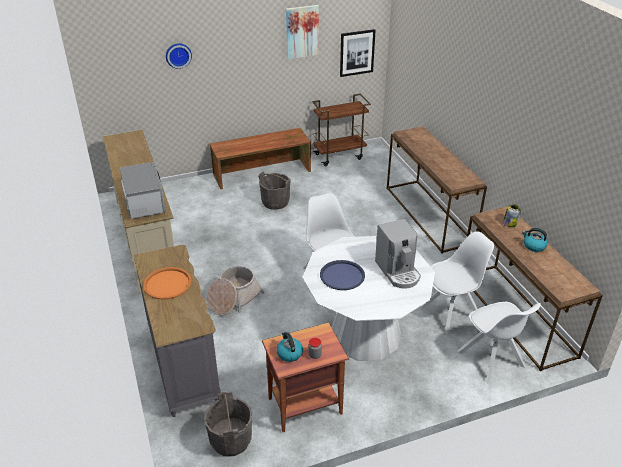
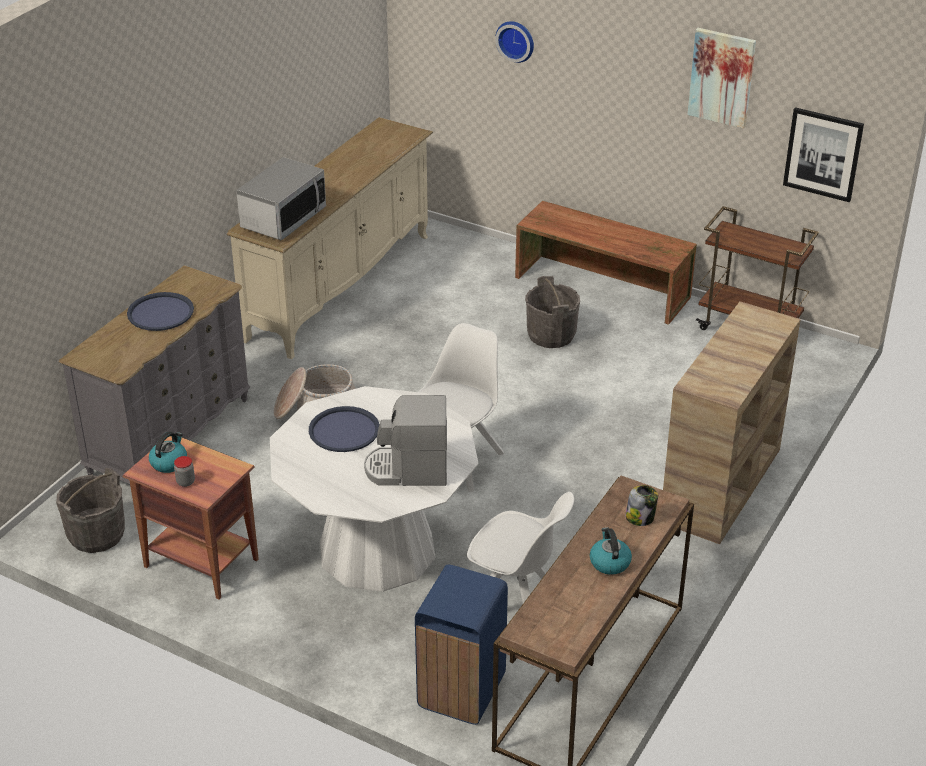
camera: 50 degrees right, 0 degrees up
(167, 284) = (160, 313): orange tray -> blue tray
(398, 271) = (408, 470): coffee machine -> coffee machine turned 60 degrees clockwise
(429, 215) = (722, 485): brown console table -> brown bookcase
(491, 360) = (460, 691): white chair -> blue trash can

